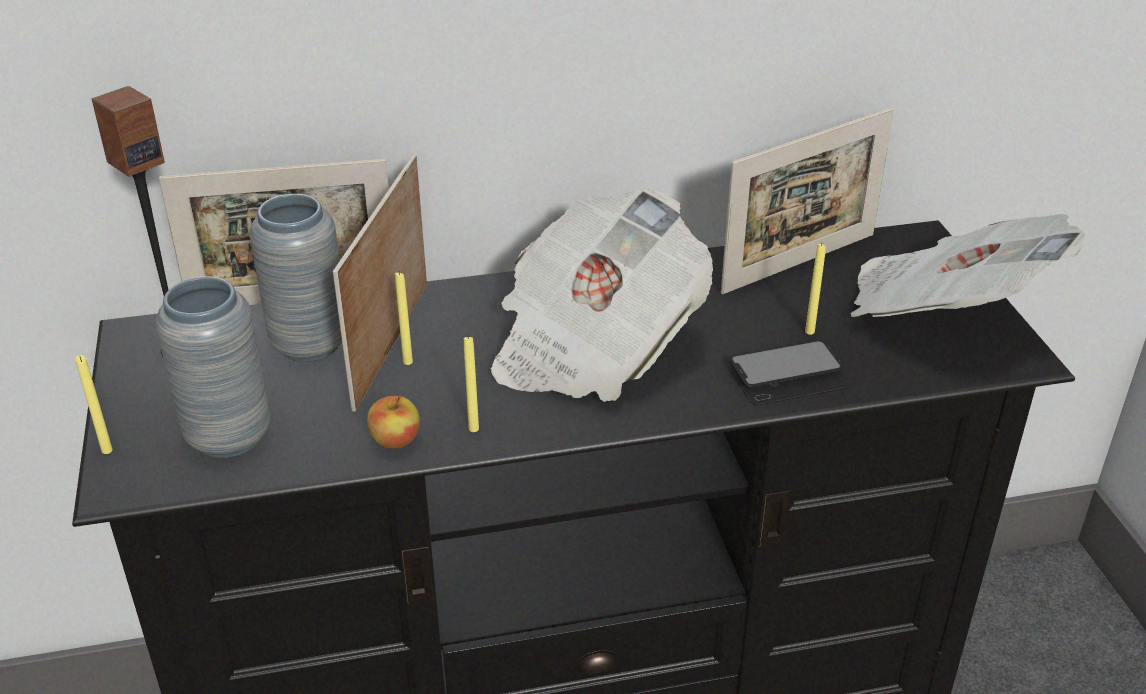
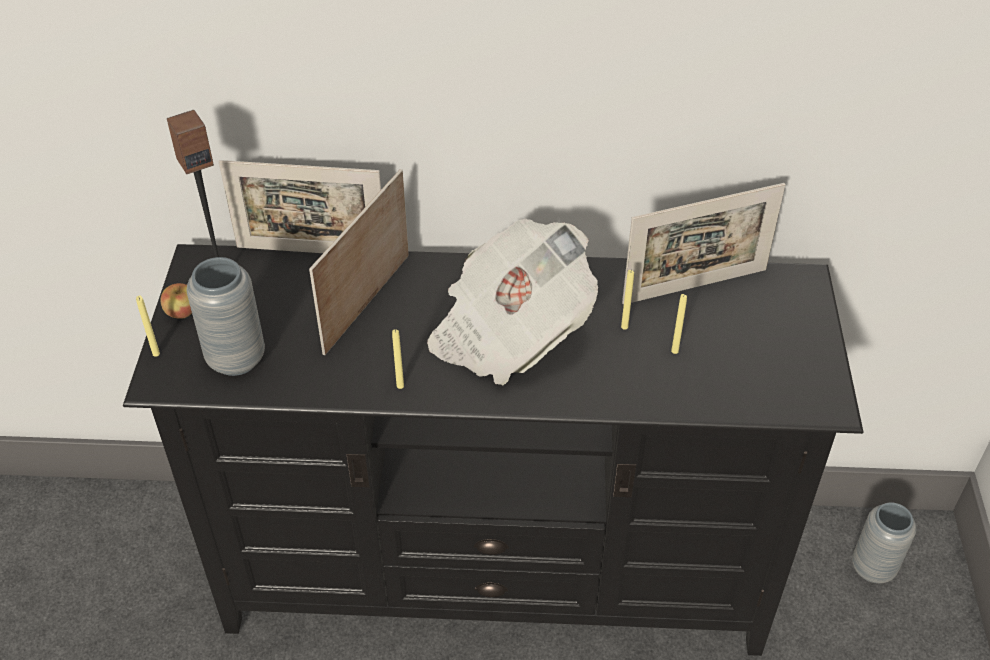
camera: 15 degrees right, 10 degrees up
(310, 344) = (311, 292): grey vase -> grey vase (873, 568)
(395, 441) = (344, 385): apple -> apple (182, 312)
(407, 362) = (373, 320): yellow candle -> yellow candle (624, 327)
(788, 376) = (641, 387): phone -> none
(945, 312) = (788, 353): newspaper -> none

